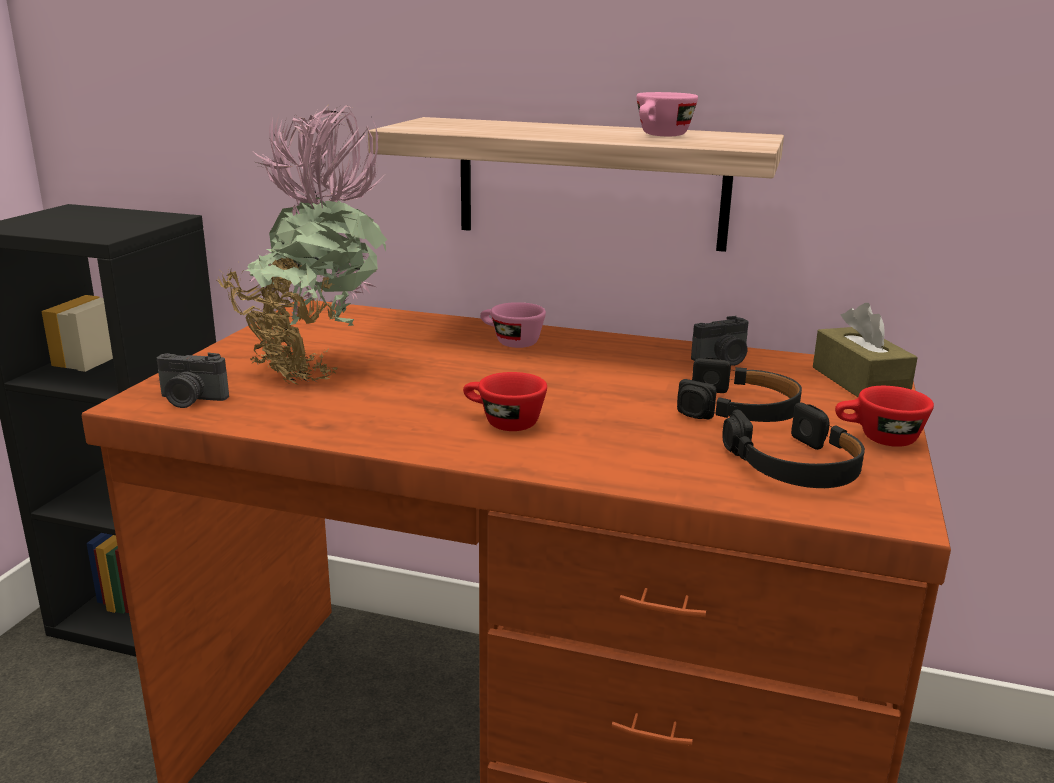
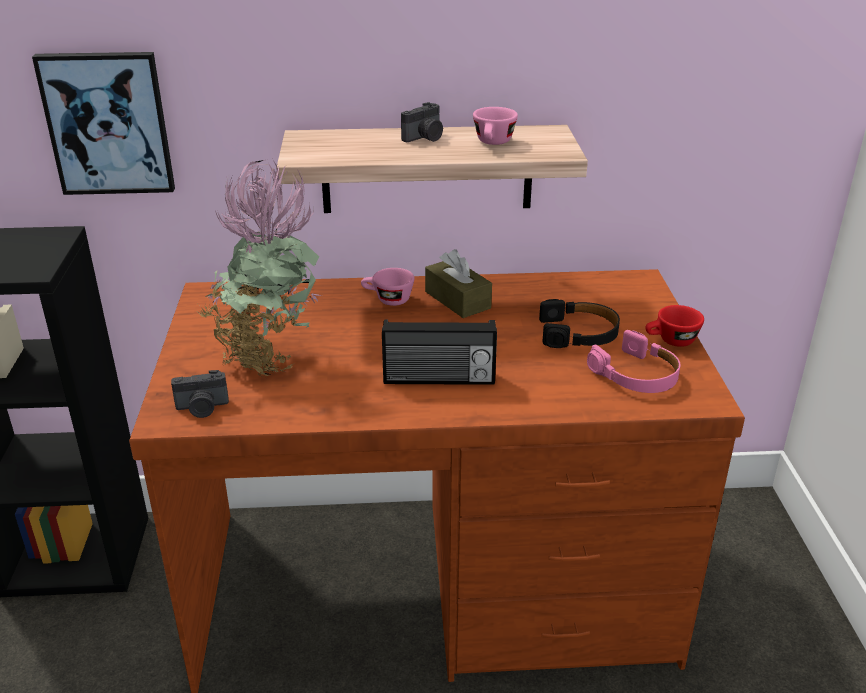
camera: 20 degrees left, 10 degrees up
(236, 95) = (108, 123): none -> picture
(502, 422) = (439, 379): red cup -> radio
(723, 360) = (542, 288): camera -> camera (425, 138)
(795, 465) = (636, 375): black headphones -> pink headphones
(859, 382) = (636, 292): brown tissue box -> brown tissue box (457, 300)

